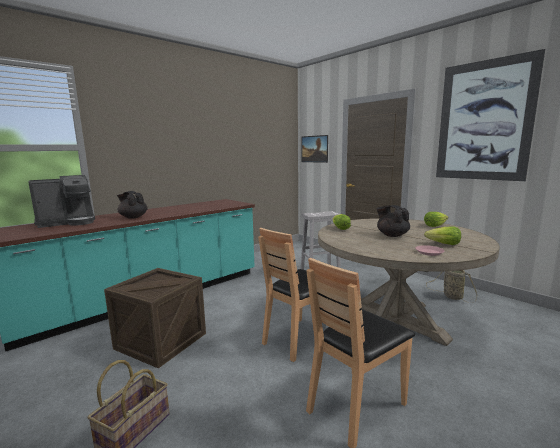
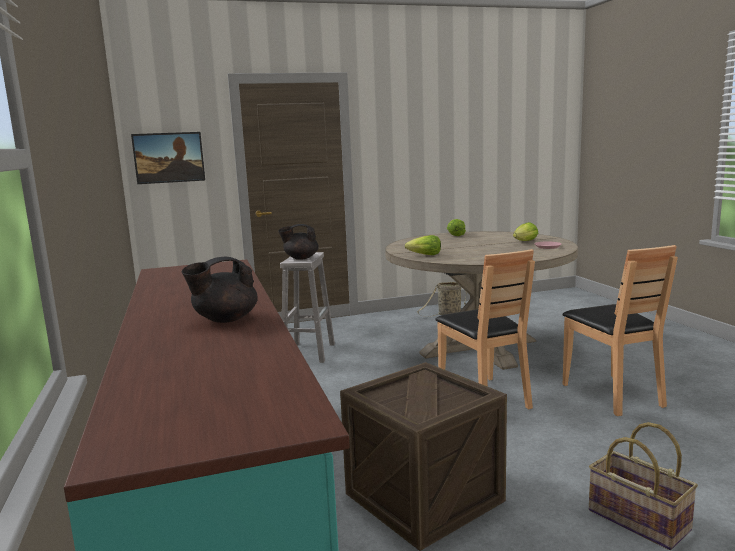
camera: 65 degrees left, 0 degrees up
(68, 222) = (173, 370): coffee machine -> none
(392, 235) = (478, 247): black teapot -> black teapot (300, 258)
(483, 121) = (427, 119): picture -> none

